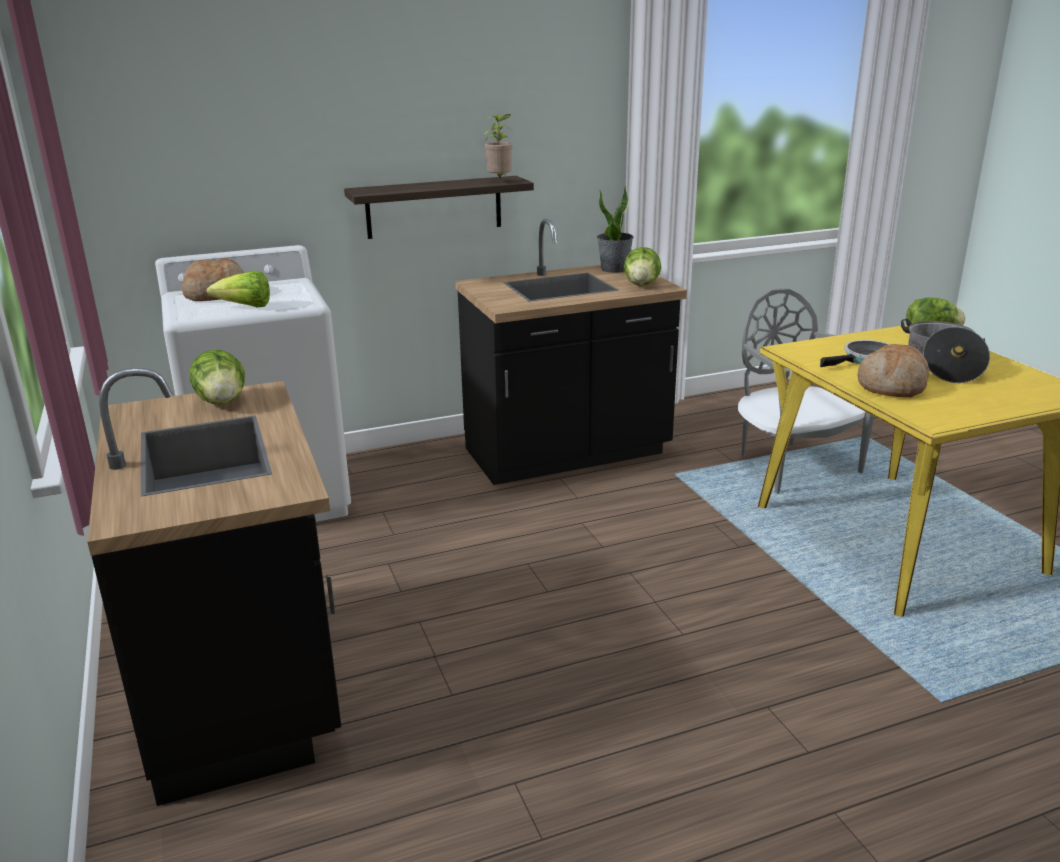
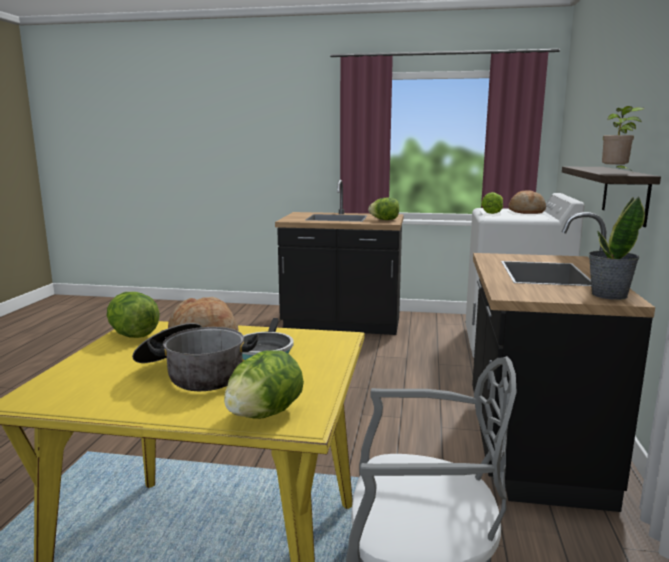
camera: 120 degrees right, 10 degrees down
(641, 285) = (527, 291): lettuce -> lettuce (133, 335)

